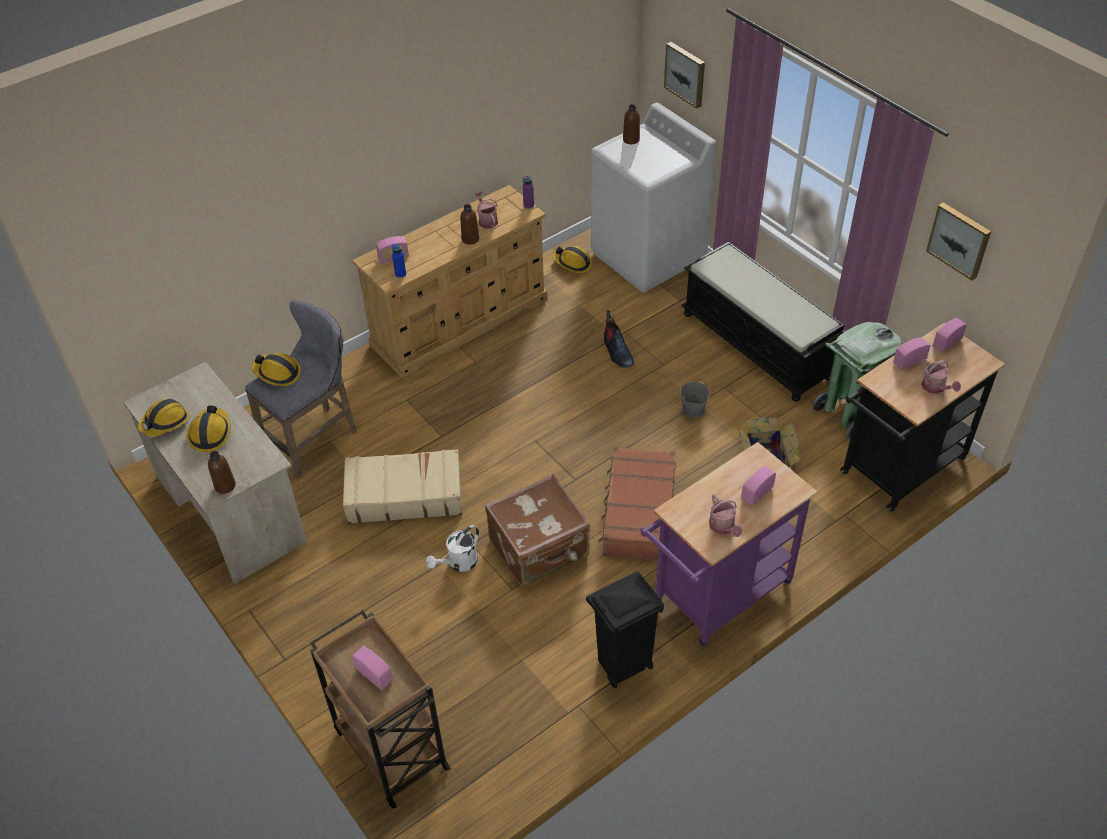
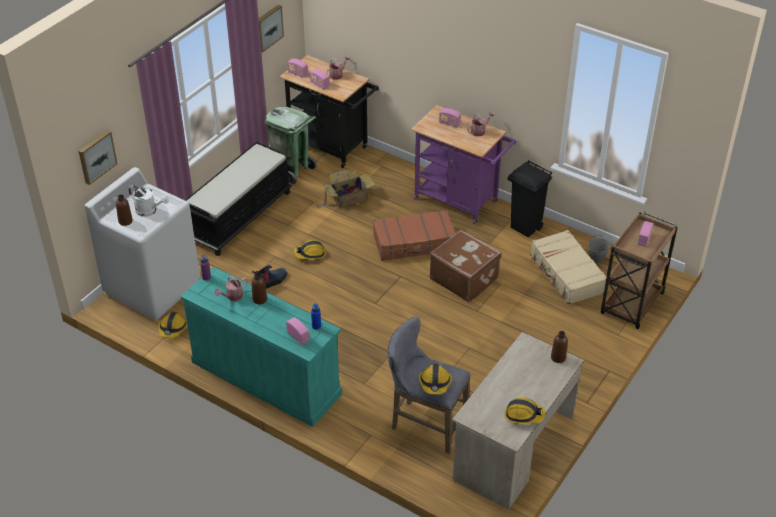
camera: 110 degrees left, 5 degrees down
(210, 433) = (519, 384): hard hat -> hard hat (310, 254)
(404, 495) = (454, 355): beige suitcase -> beige suitcase (566, 274)
(458, 564) = (495, 312): white watering can -> white watering can (149, 211)
(460, 321) = (265, 378): beige dresser -> turquoise dresser
(692, 410) = (315, 235): grey bucket -> grey bucket (596, 258)

